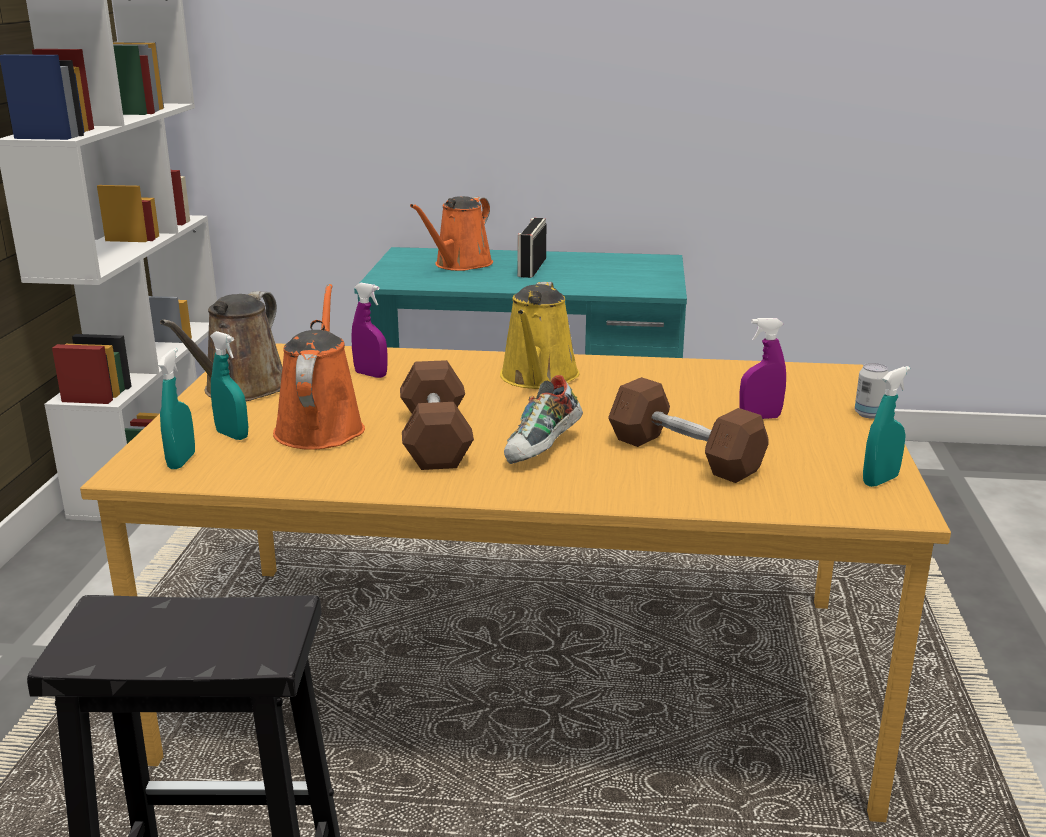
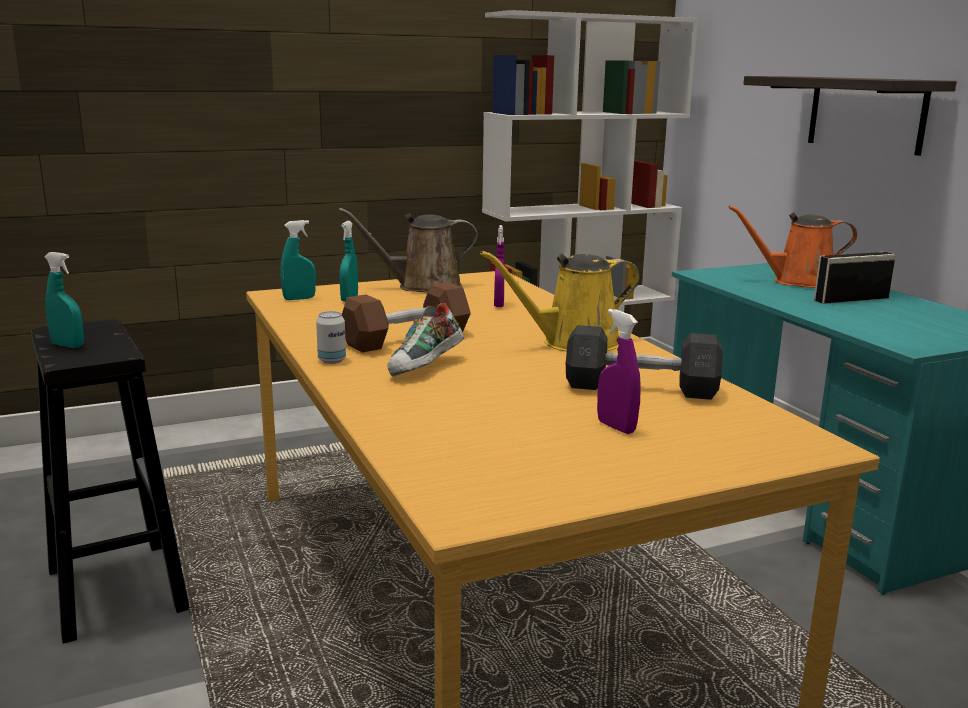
camera: 60 degrees right, 5 degrees down
(320, 427) = (388, 312): orange watering can -> none
(449, 89) = (866, 113): none -> shelf
(543, 450) = (426, 368): shoe -> shoe turned 60 degrees counterclockwise
(680, 387) = (641, 388): none -> grey dumbbell
(684, 455) = (478, 411): brown dumbbell -> none
(869, 414) = (713, 475): can -> can (332, 360)
(880, 480) = (526, 499): turquoise spray bottle -> turquoise spray bottle (68, 345)

